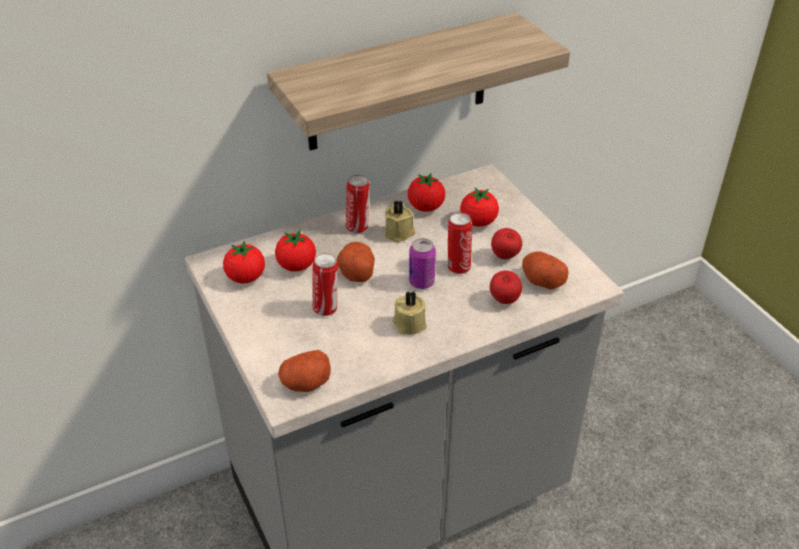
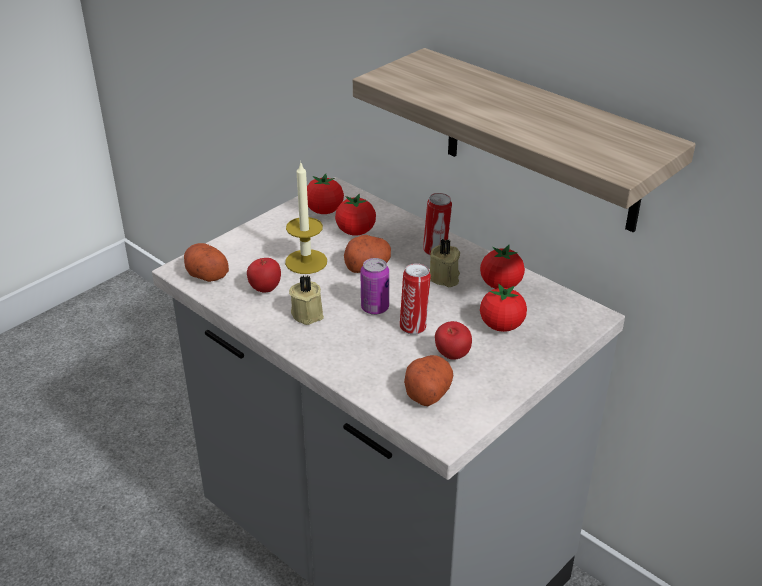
camera: 70 degrees right, 5 degrees down
(326, 308) = (306, 261): can -> candle
(504, 301) = (376, 369): apple -> apple (265, 289)

